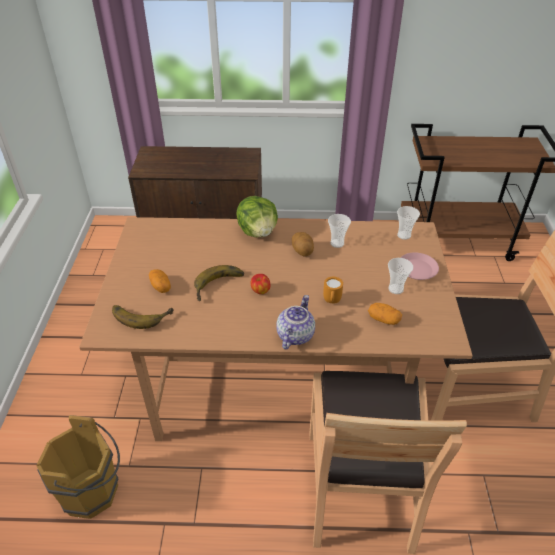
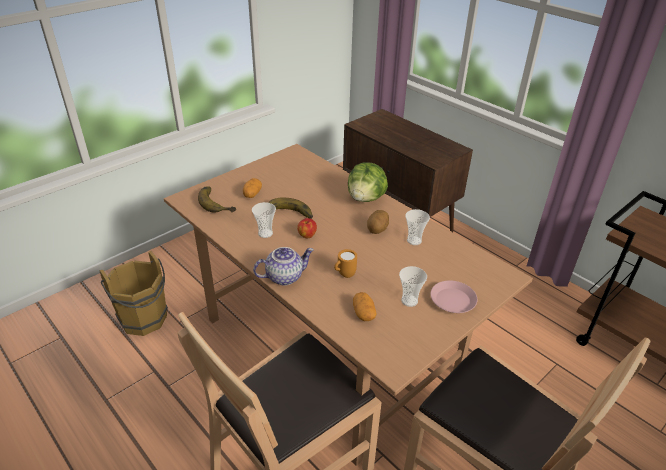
camera: 45 degrees right, 5 degrees down
(404, 235) = (484, 270): cup -> cup (265, 233)

